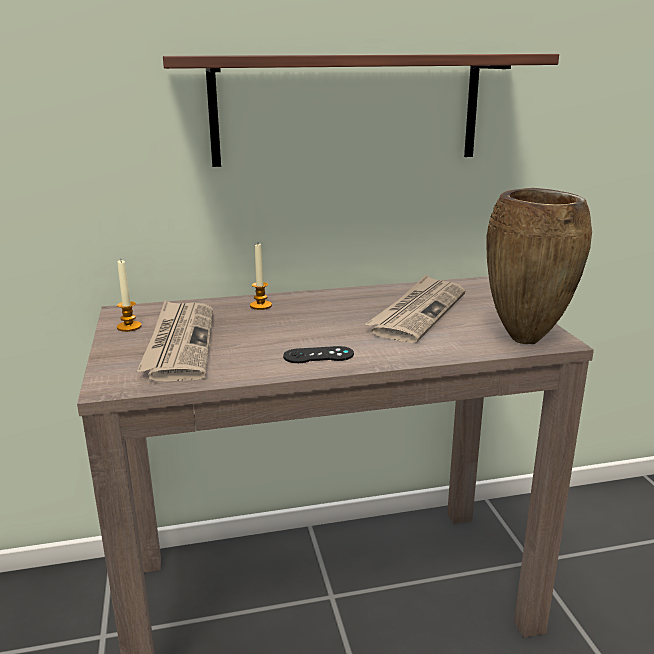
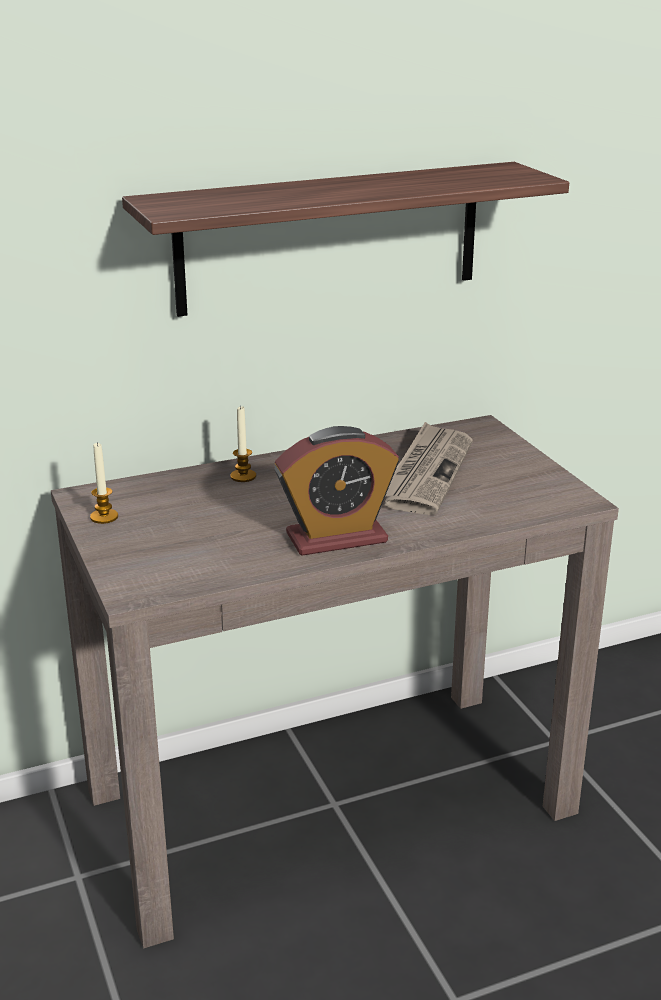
camera: 10 degrees left, 5 degrees up
(179, 343) = (176, 534): newspaper -> none
(318, 355) = (336, 538): black game controller -> alarm clock
(527, 340) = (550, 502): brown vase -> none

